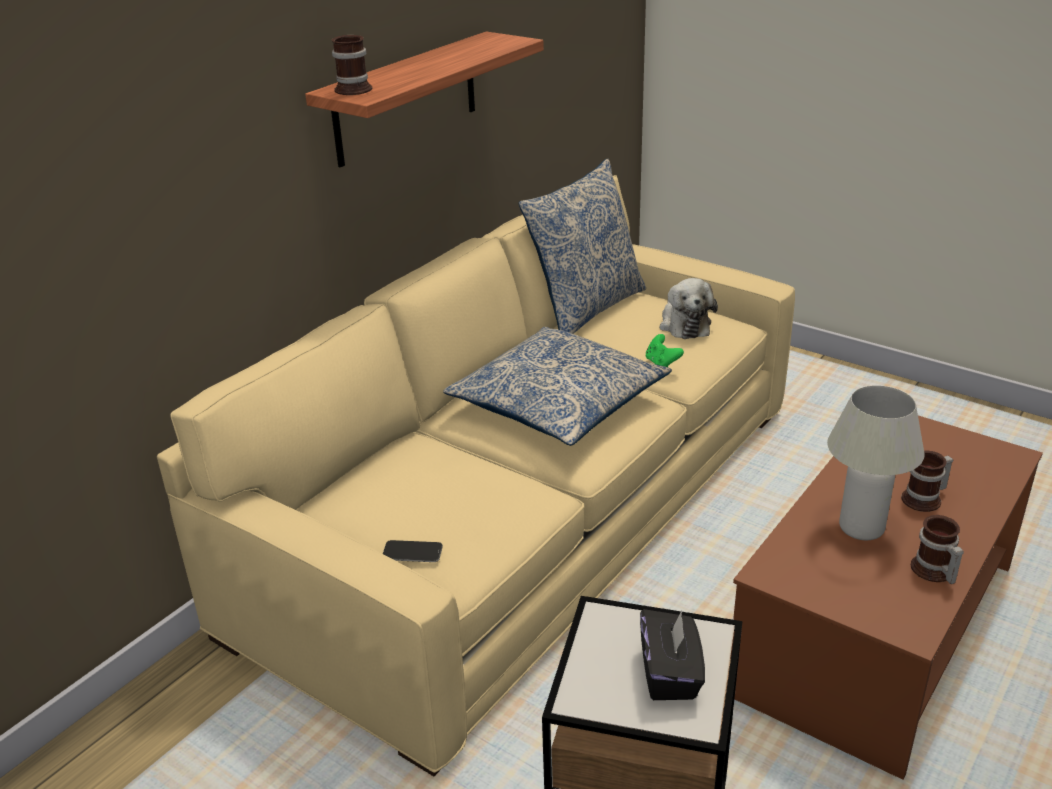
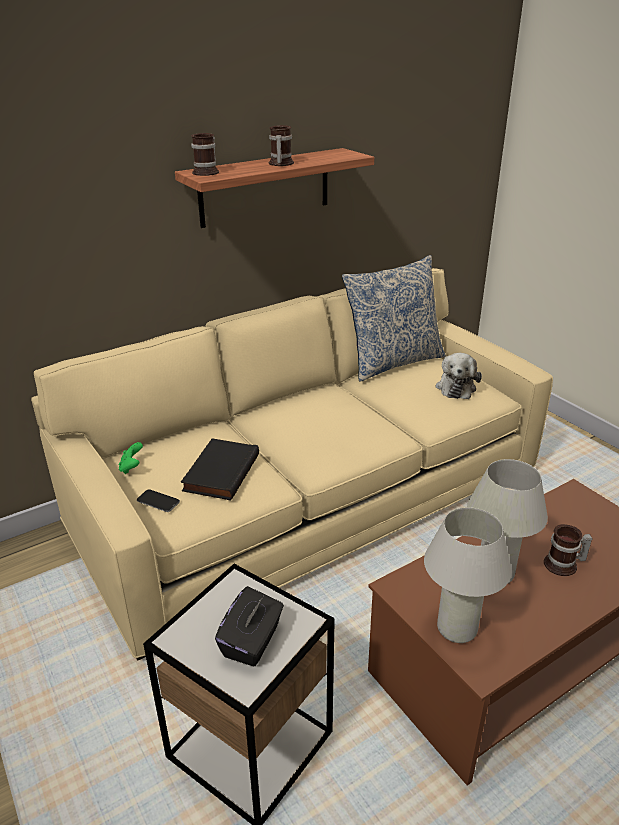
camera: 20 degrees right, 0 degrees up
(467, 495) = (220, 472): none -> black book
(557, 403) = (326, 423): pillow -> none
(662, 363) = (420, 411): green game controller -> green game controller (132, 467)
(860, 598) = (457, 628): none -> white table lamp
(933, 572) = (531, 625): mug -> mug (279, 164)

